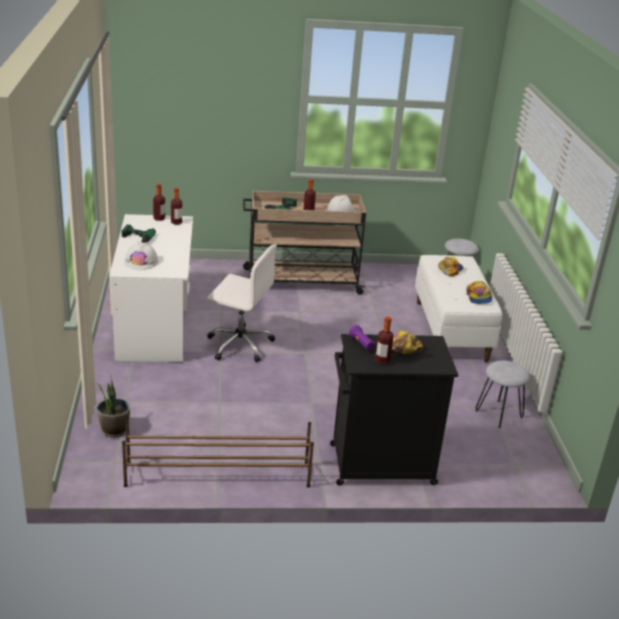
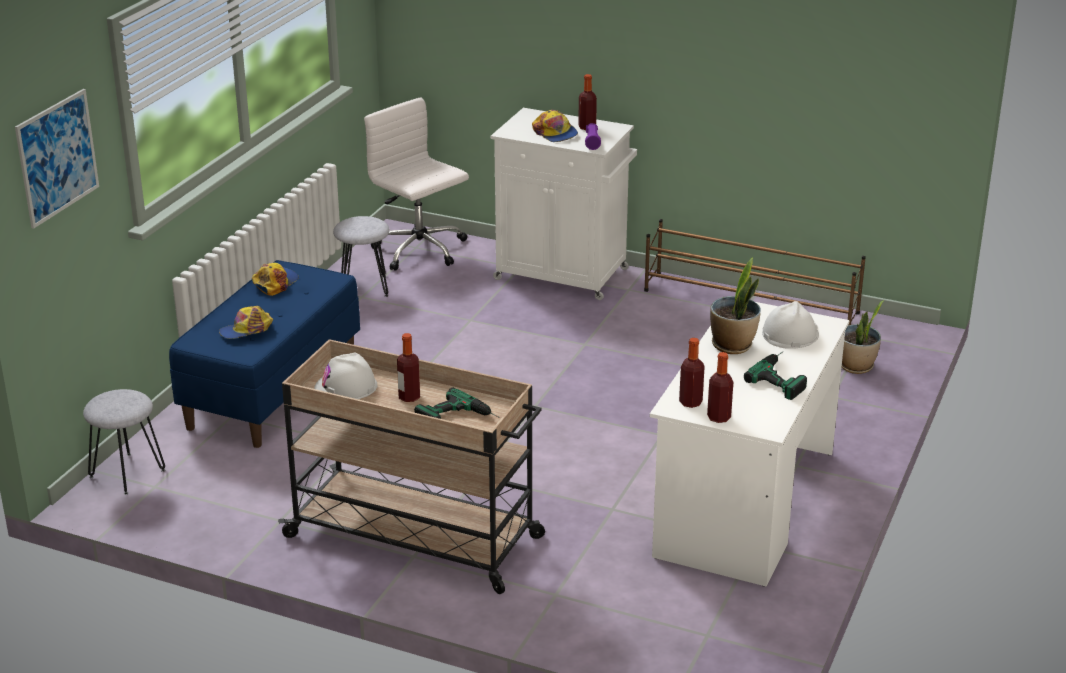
camera: 150 degrees left, 0 degrees up
(170, 250) = (733, 346): none -> potted plant
(239, 344) = (625, 440): white office chair -> white office chair (421, 251)
(379, 465) = (564, 275): black cabinet -> white cabinet
(451, 331) = (272, 390): white bench -> blue bench
(502, 122) = (57, 157): none -> picture

